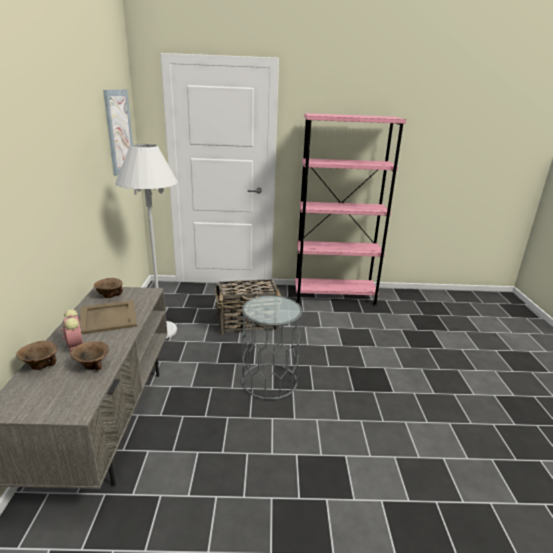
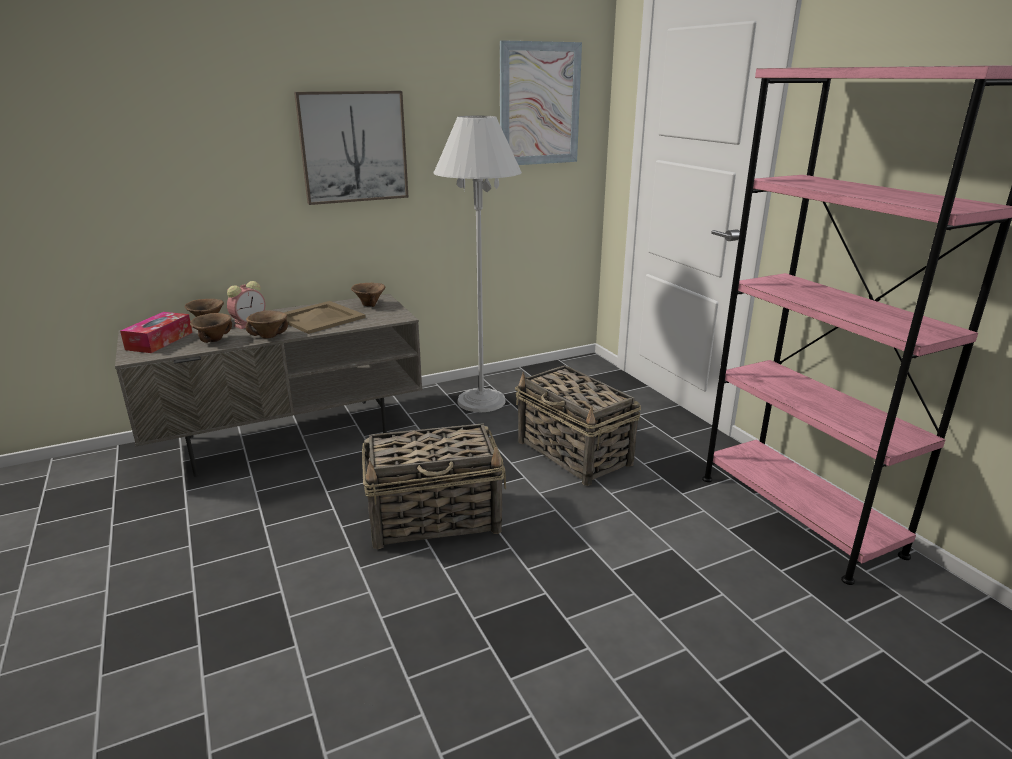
camera: 65 degrees right, 0 degrees up
(52, 395) = (159, 341): none -> tissue box
(63, 179) = (353, 147): none -> picture
(120, 342) = (268, 337): none -> brown bowl
(269, 381) = (436, 518): grey side table -> basket

